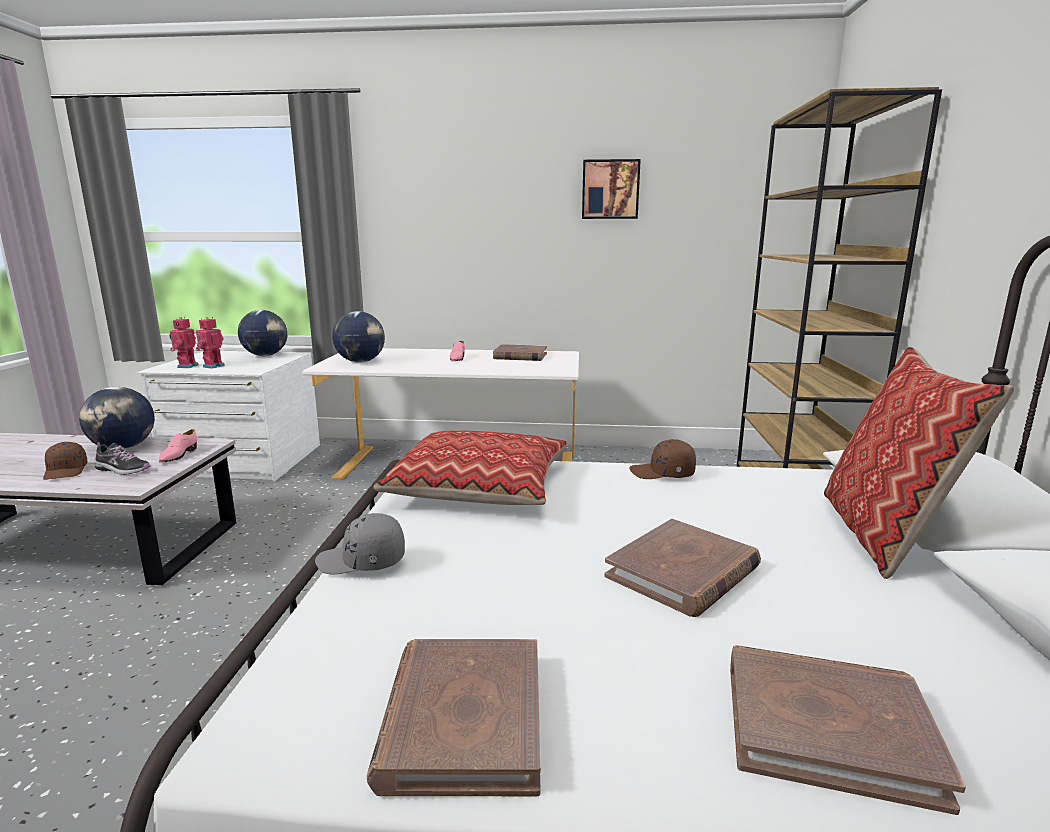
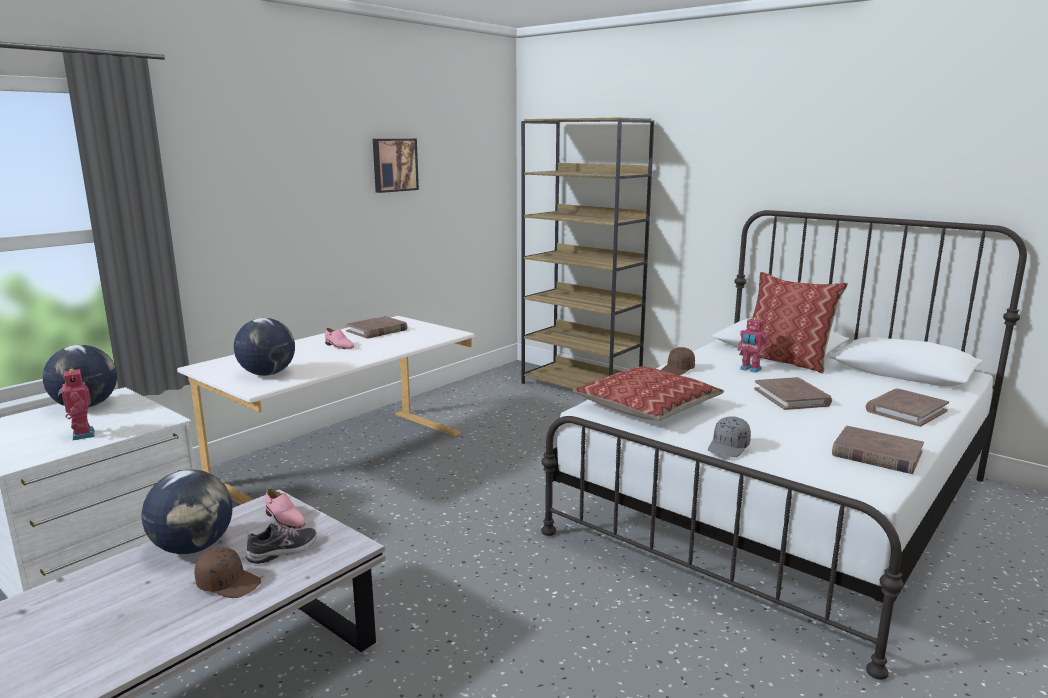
camera: 55 degrees left, 0 degrees up
(186, 366) = (41, 447): toy robot -> toy robot (750, 369)

